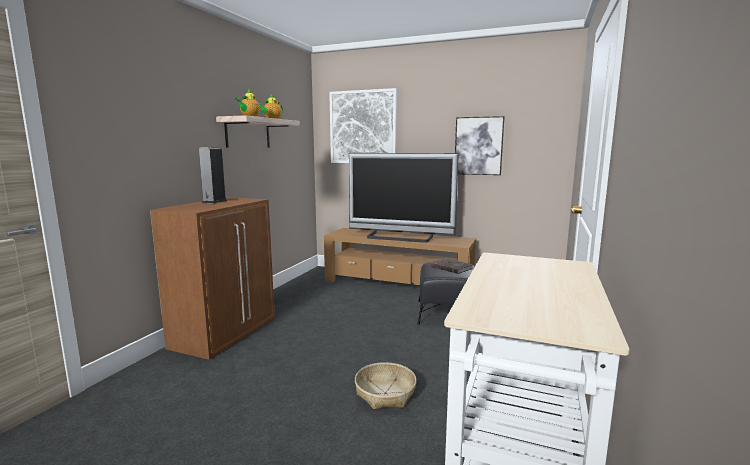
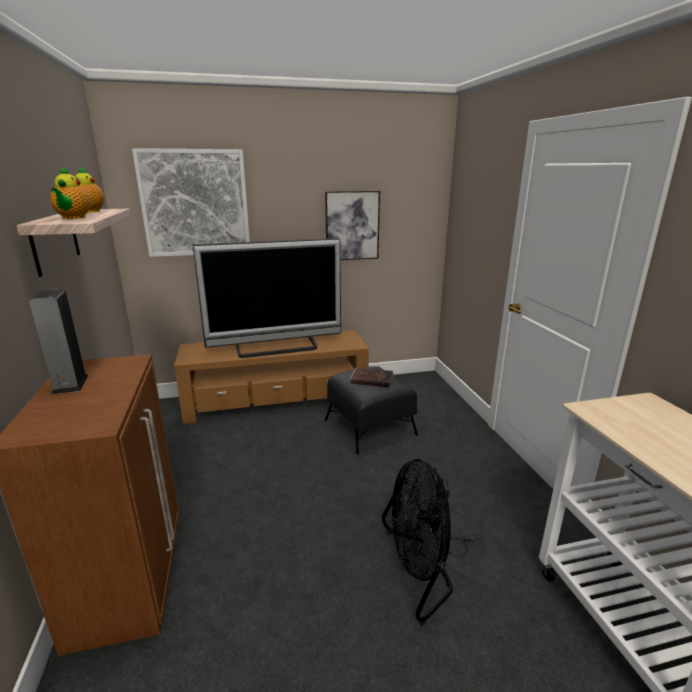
camera: 35 degrees left, 10 degrees up
(385, 393) = (424, 566): basket -> black fan

